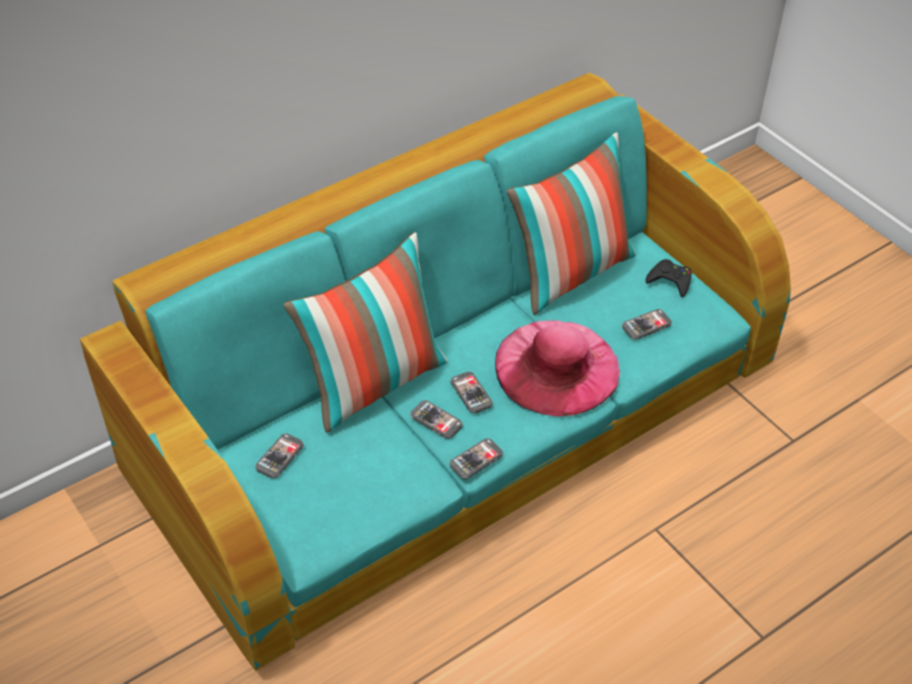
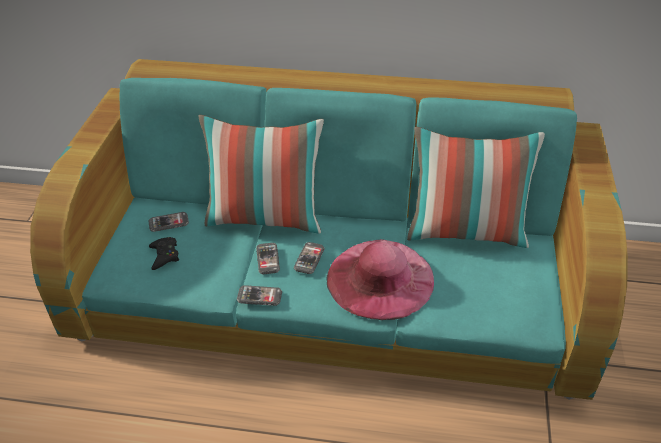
camera: 45 degrees right, 5 degrees down
(646, 325) = (478, 294): phone -> none
(670, 281) = (532, 278): black game controller -> black game controller (164, 255)

